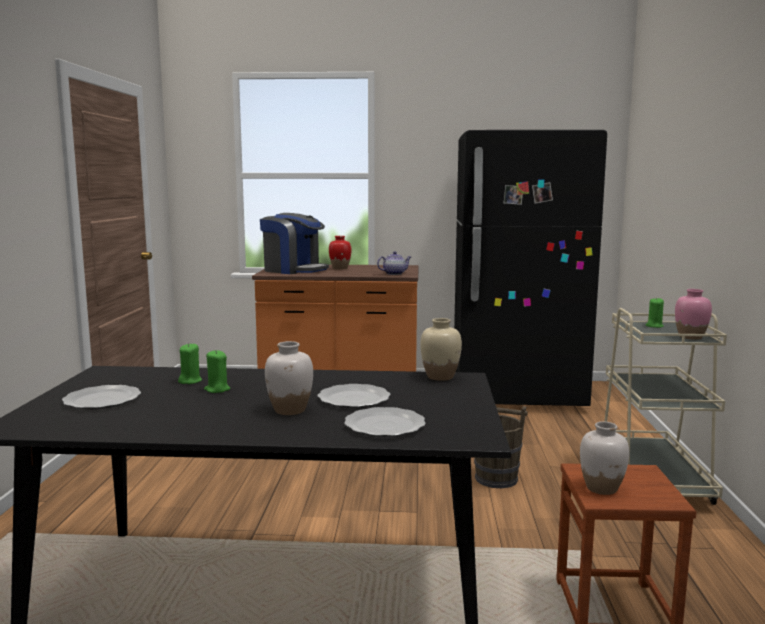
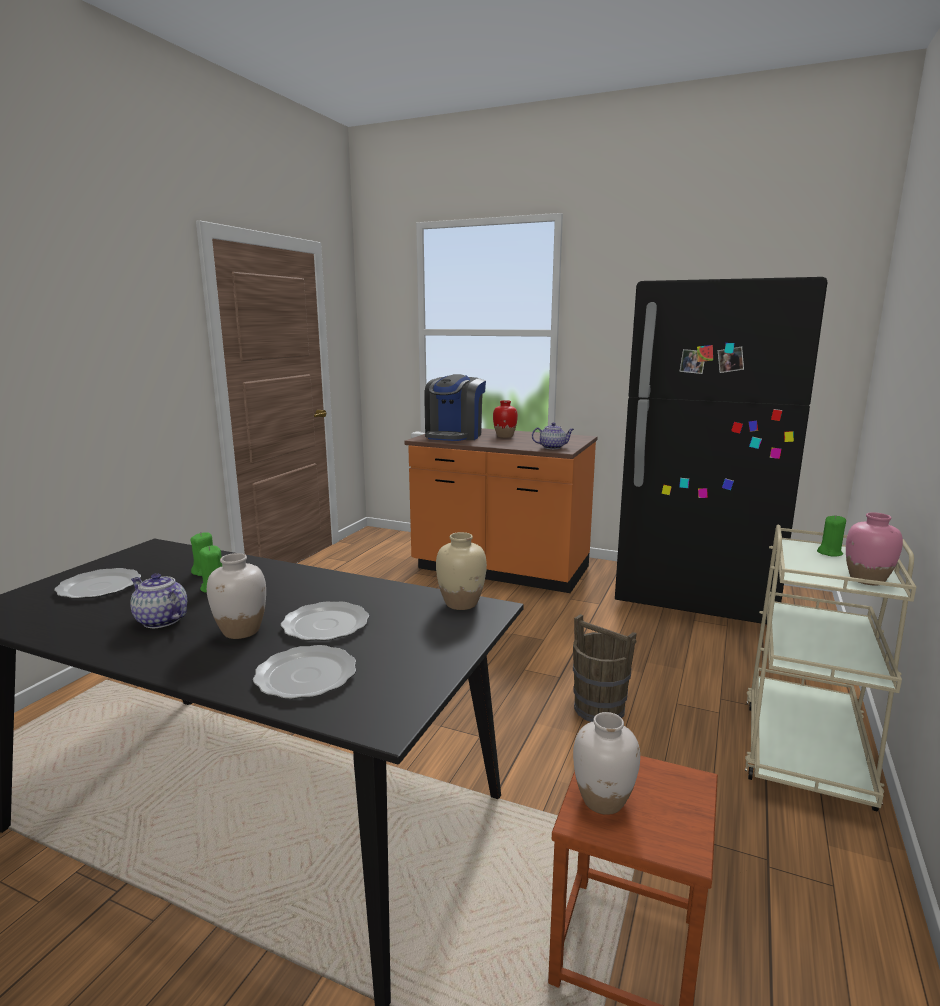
camera: 20 degrees right, 5 degrees up
(205, 413) = (160, 620): none -> teapot
(294, 270) = (454, 436): coffee machine -> coffee machine turned 60 degrees clockwise

